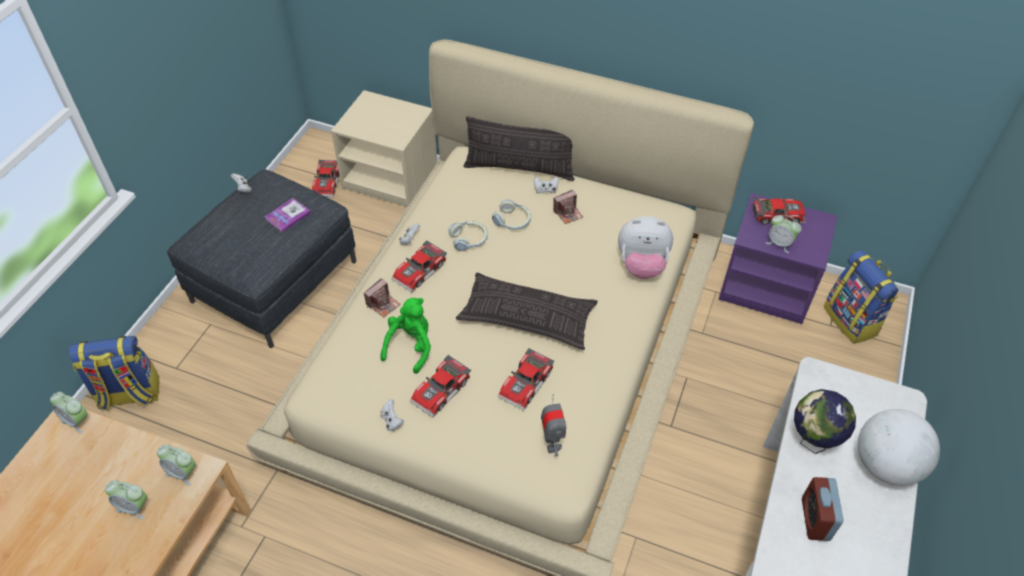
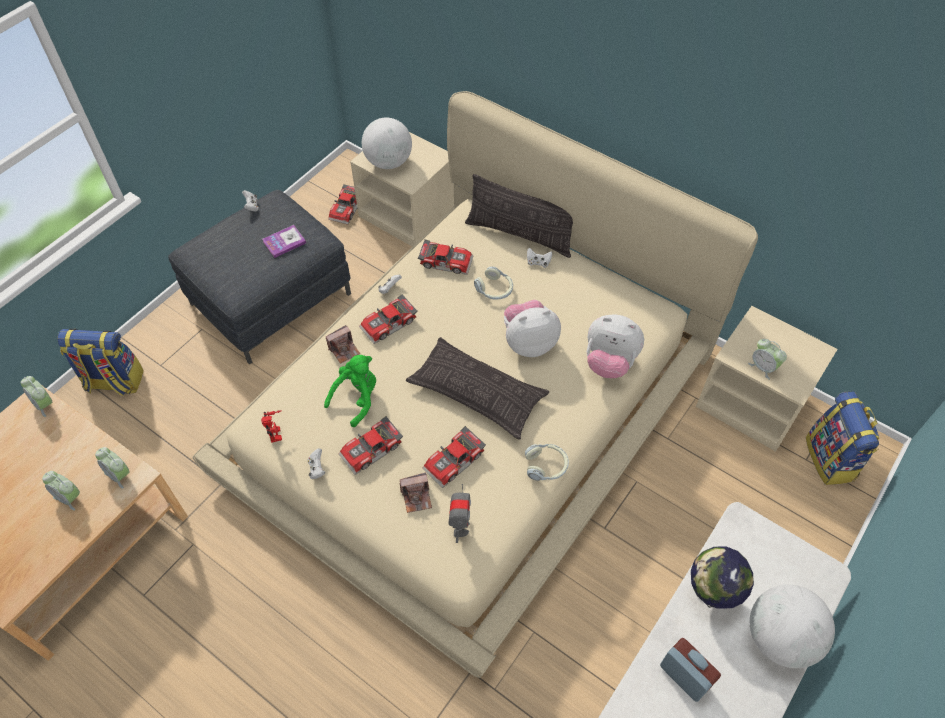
camera: 15 degrees right, 5 degrees up
(341, 397) = (278, 435): none -> toy robot
(369, 125) = (388, 162): none -> globe
(469, 240) = (446, 300): headphones -> headphones (546, 466)
(561, 262) = (529, 342): none -> plush toy
(568, 213) = (552, 292): camera -> camera (417, 497)
(767, 285) = (753, 402): purple nightstand -> beige nightstand
(777, 214) = (771, 334): toy car -> toy car (446, 261)
(815, 519) = (684, 676): alarm clock -> alarm clock turned 120 degrees clockwise

